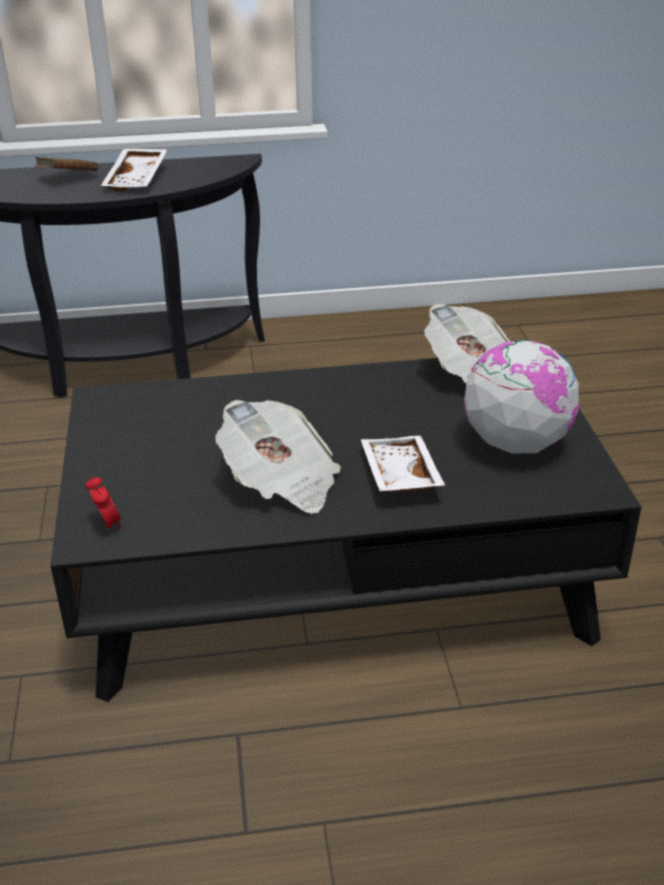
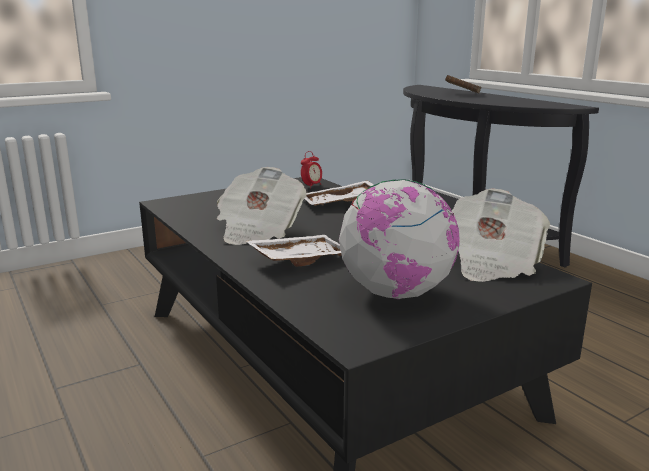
camera: 65 degrees right, 15 degrees down
(107, 525) = (182, 203): alarm clock -> alarm clock (311, 186)
(138, 179) = (490, 99): white tray -> white tray (341, 203)

